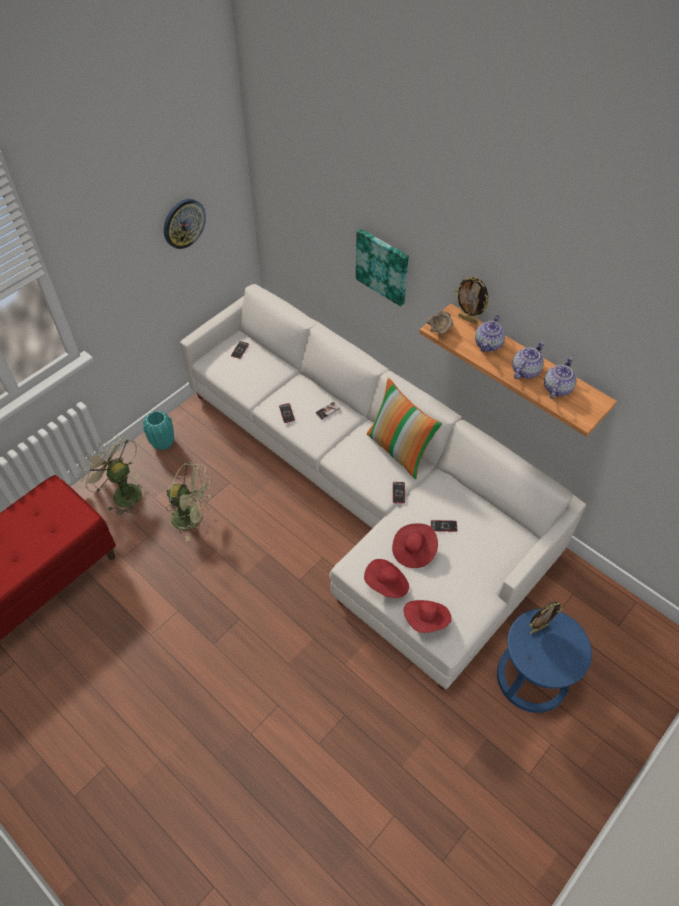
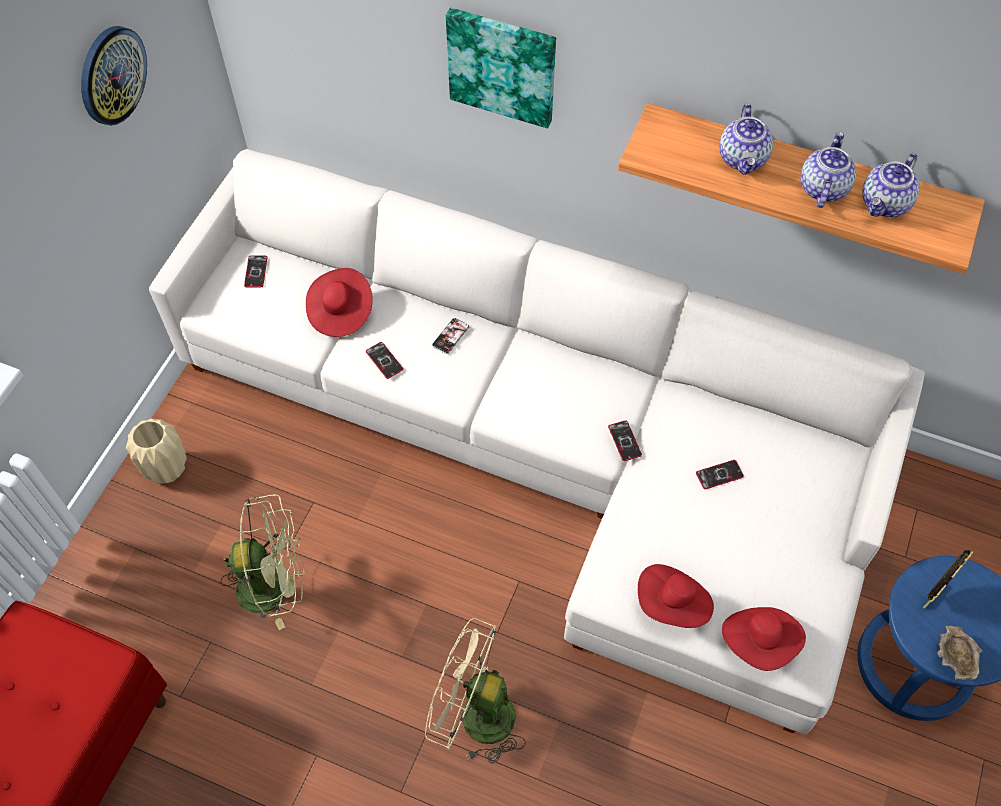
camera: 20 degrees left, 5 degrees up
(121, 493) = (130, 581): beige fan -> beige fan (475, 715)
(163, 443) = (167, 470): turquoise vase -> beige vase
(399, 450) = (595, 368): pillow -> none
(413, 550) = (690, 532): red hat -> red hat (340, 312)
(439, 330) = (652, 156): beige bowl -> beige bowl (952, 659)
(468, 319) = (690, 124): picture frame -> none
(557, 388) = (885, 204): teapot -> teapot turned 150 degrees counterclockwise

